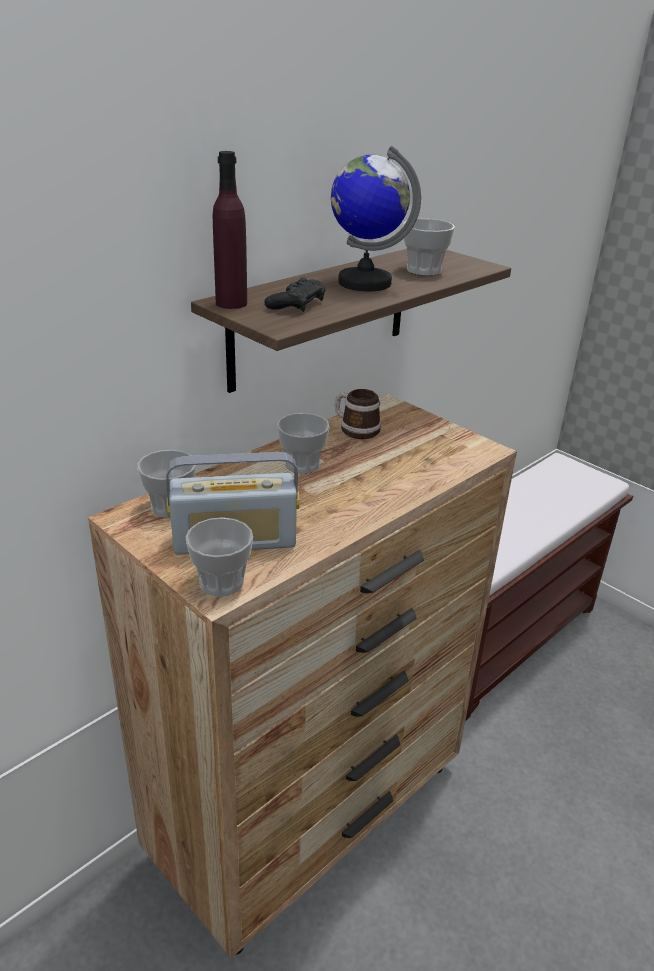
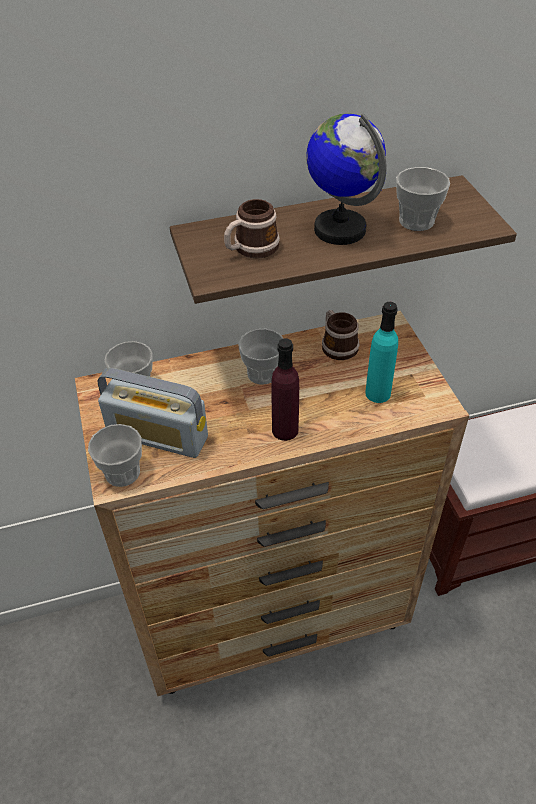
camera: 30 degrees right, 15 degrees up
(231, 303) = (198, 236): purple bottle -> purple bottle (285, 430)
(296, 304) = (251, 249): black game controller -> mug
(425, 454) = (377, 393): none -> turquoise bottle

